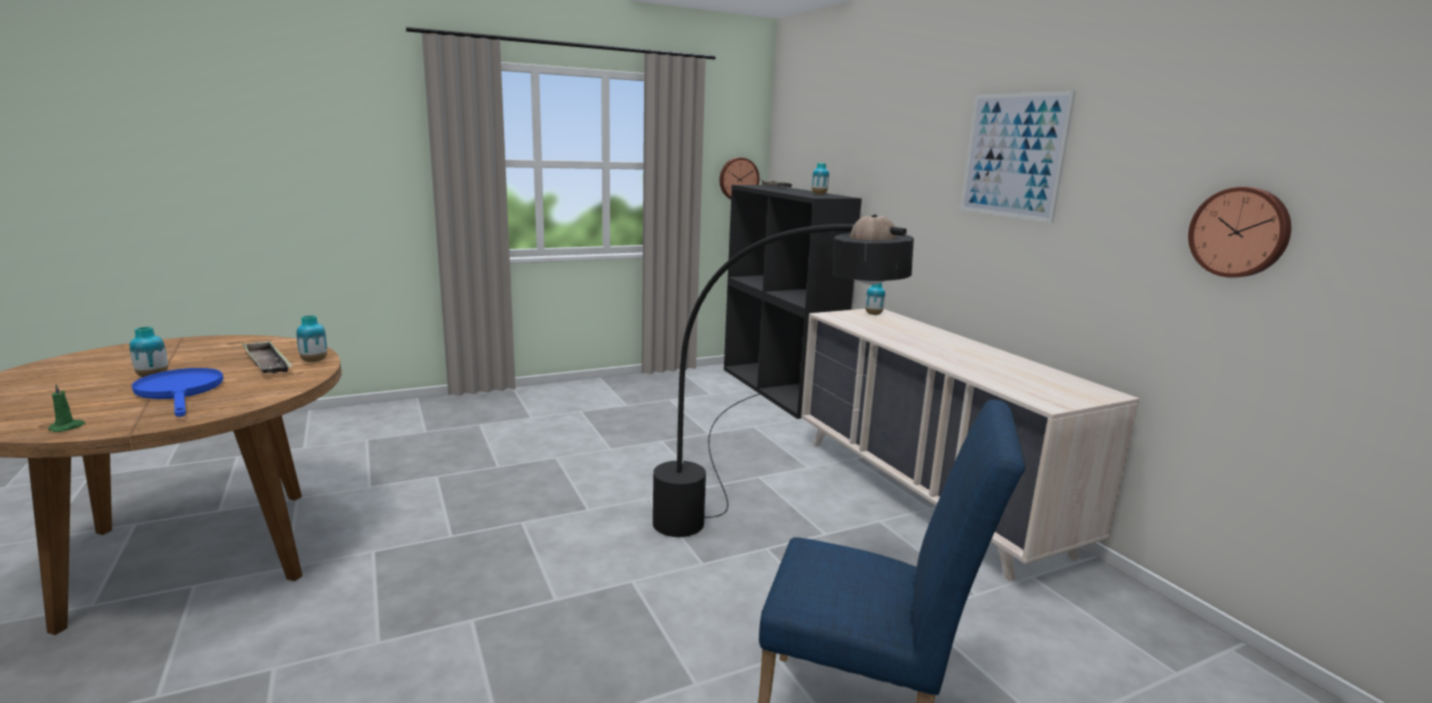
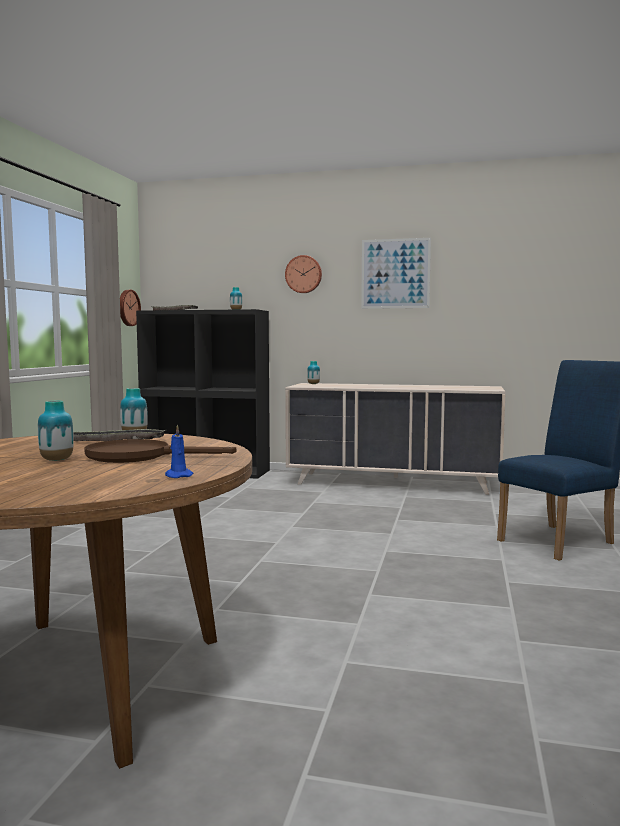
camera: 50 degrees left, 10 degrees down
(68, 427) = (178, 476): green candle -> blue candle
(181, 392) = (140, 456): blue frying pan -> brown frying pan
(744, 538) = (378, 520): black floor lamp -> none
(1240, 232) = (529, 299): wall clock -> wall clock (303, 274)

